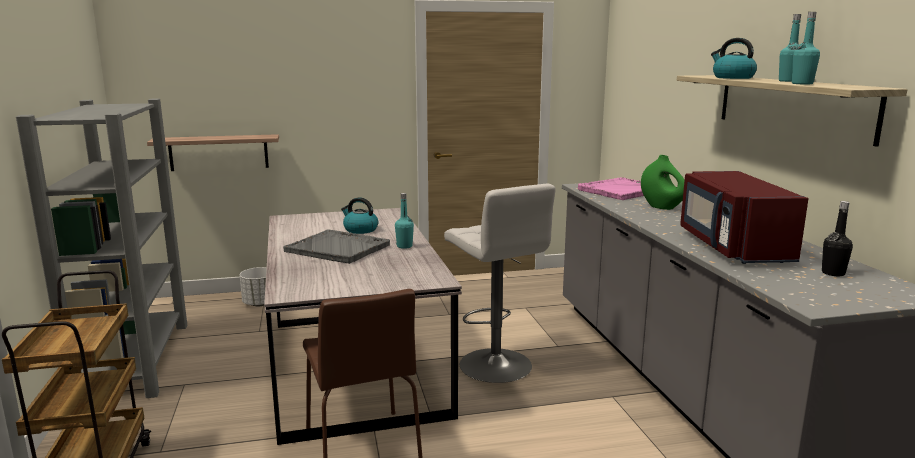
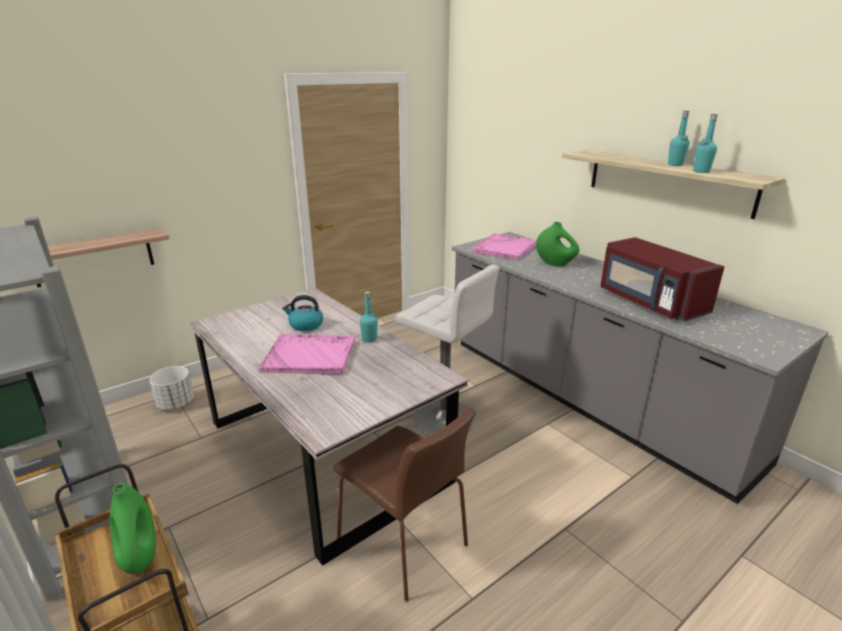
camera: 25 degrees left, 10 degrees up
(88, 338) = (141, 557): none -> green vase
(338, 248) = (310, 356): grey tray -> pink tray
(732, 78) = (617, 158): kettle -> none
(833, 273) = (736, 318): black bottle -> none

